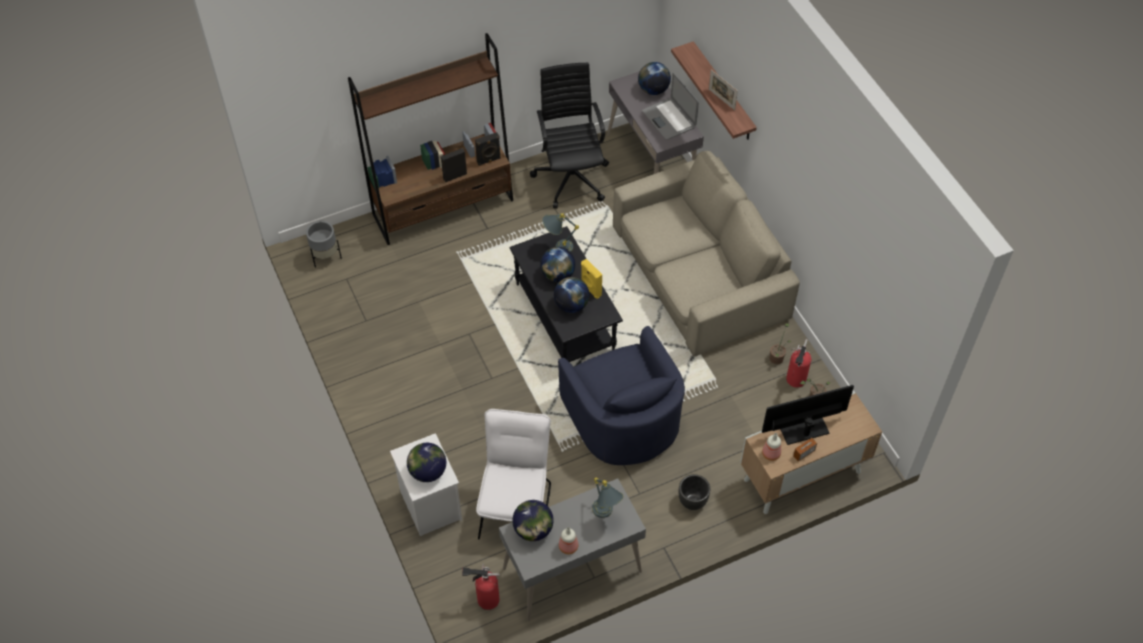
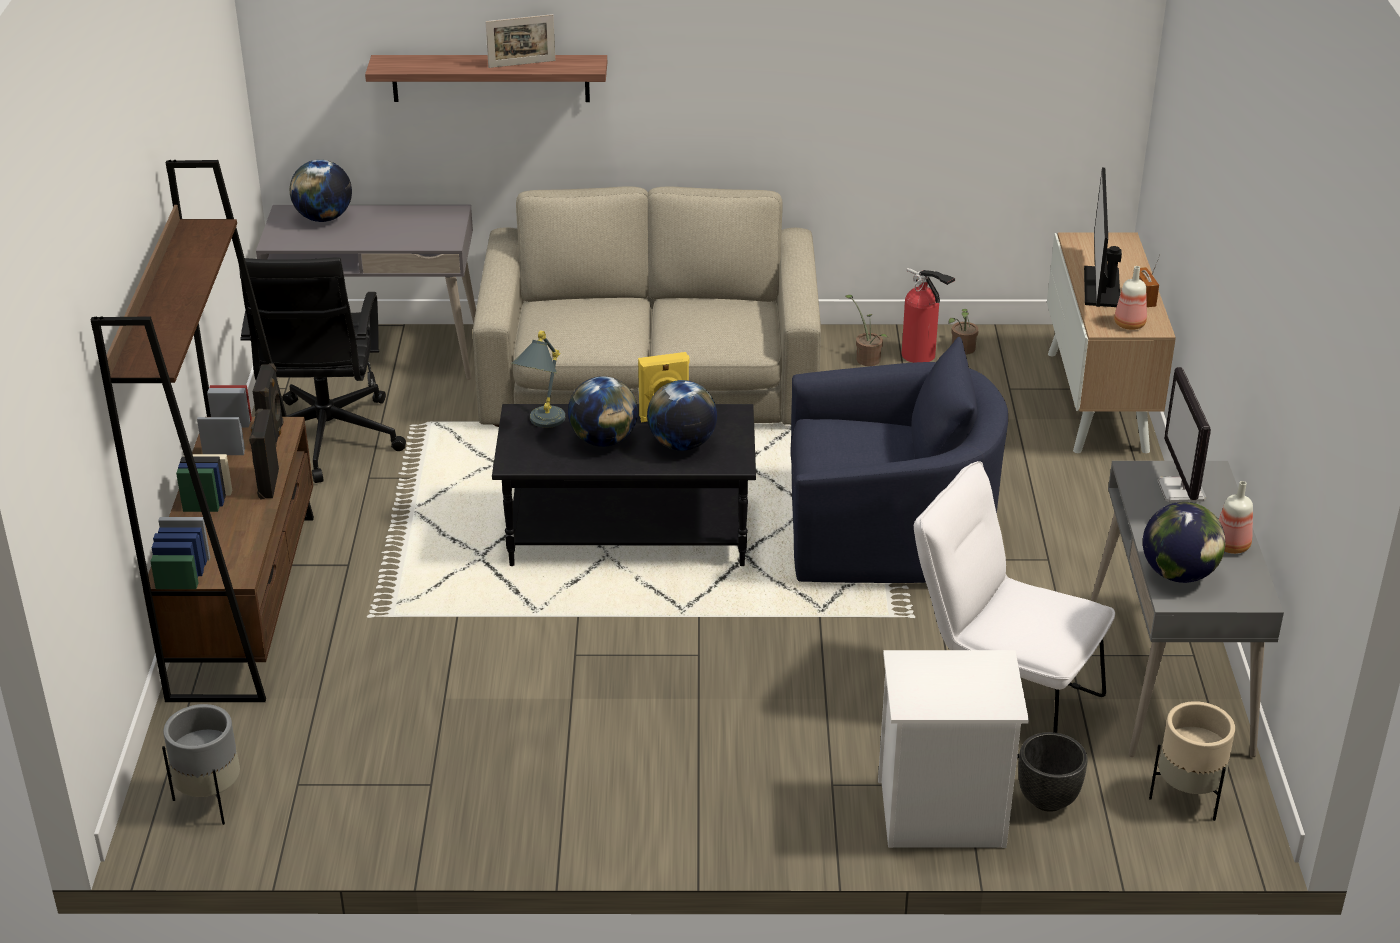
camera: 65 degrees left, 20 degrees down
(428, 472) = (970, 681): globe -> none
(485, 599) = (1187, 798): fire extinguisher -> beige planter
(571, 176) = (326, 440): black office chair -> black office chair turned 105 degrees counterclockwise
(605, 515) = (1182, 491): grey table lamp -> monitor
(669, 119) = (402, 221): laptop -> none
(692, 502) = (1092, 512): black planter -> black planter (1048, 800)

